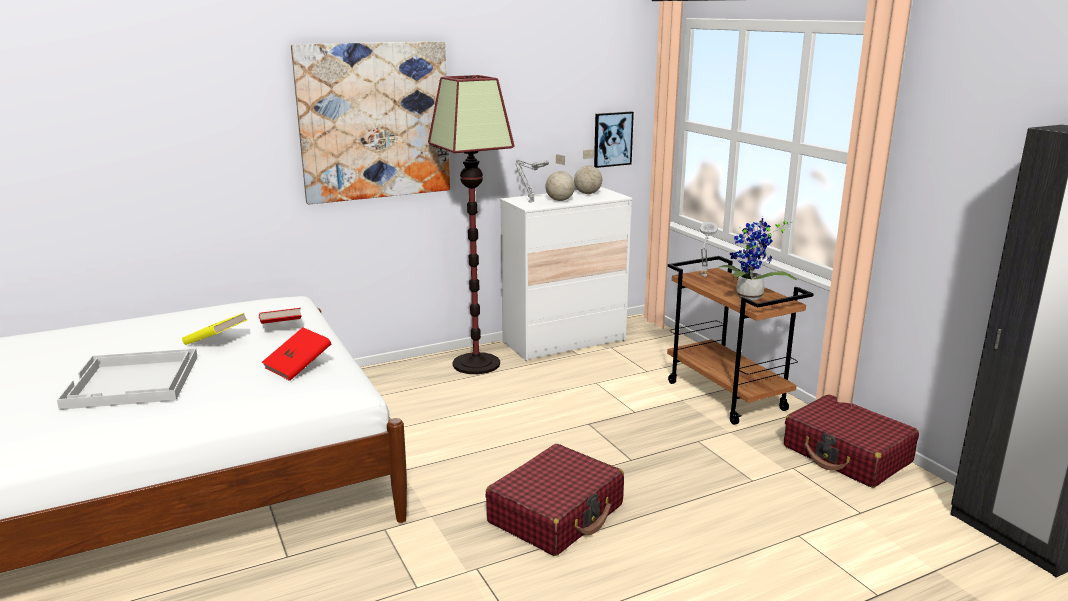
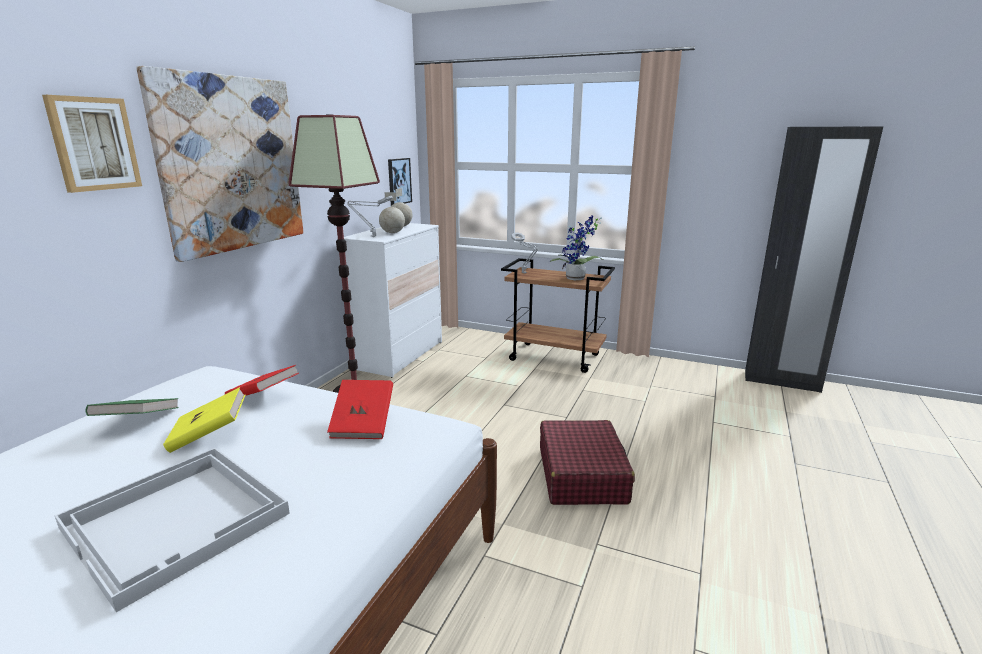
camera: 40 degrees left, 0 degrees up
(201, 321) = (138, 422): none -> green book
(248, 107) = (94, 144): none -> picture
(847, 455) = (661, 368): red suitcase -> none

